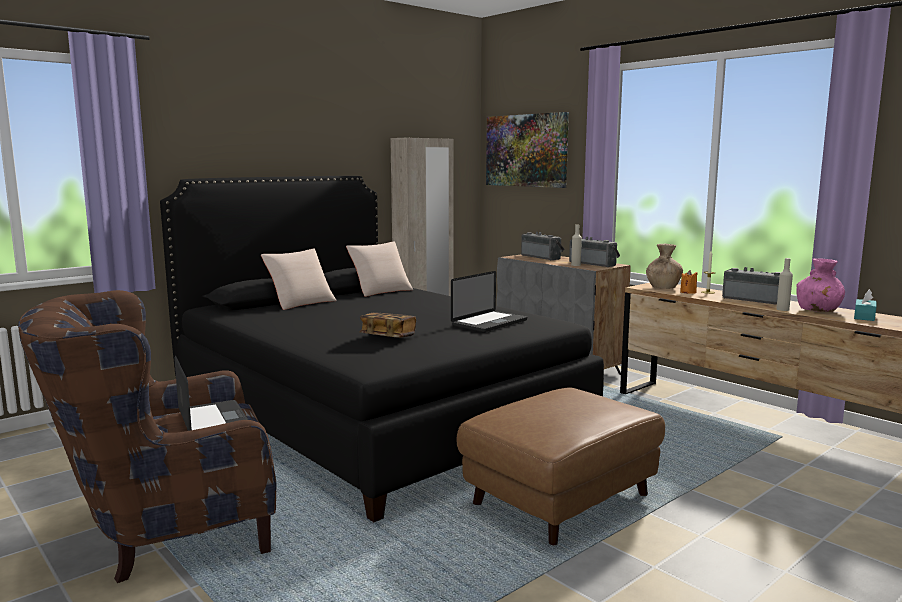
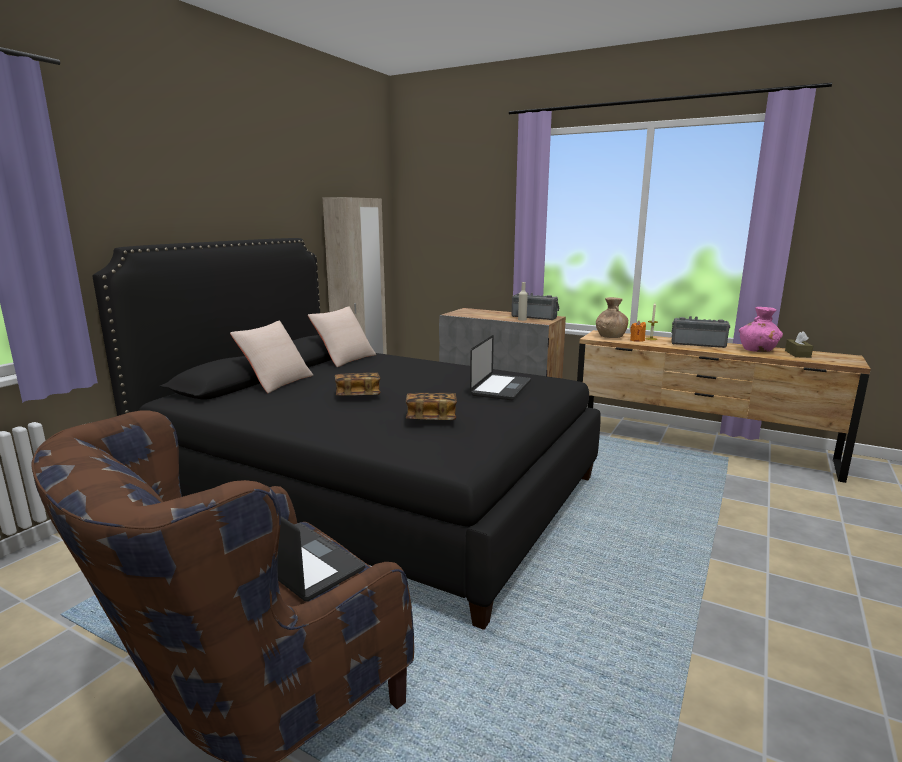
camera: 20 degrees left, 5 degrees up
(352, 317) = (358, 395): none -> book
(526, 150) = (446, 210): picture -> none
(542, 257) = (479, 312): radio -> none
(560, 499) = (626, 558): brown ottoman -> none
(782, 309) = (732, 352): beige bottle -> none
(864, 316) = (797, 354): turquoise tissue box -> brown tissue box

